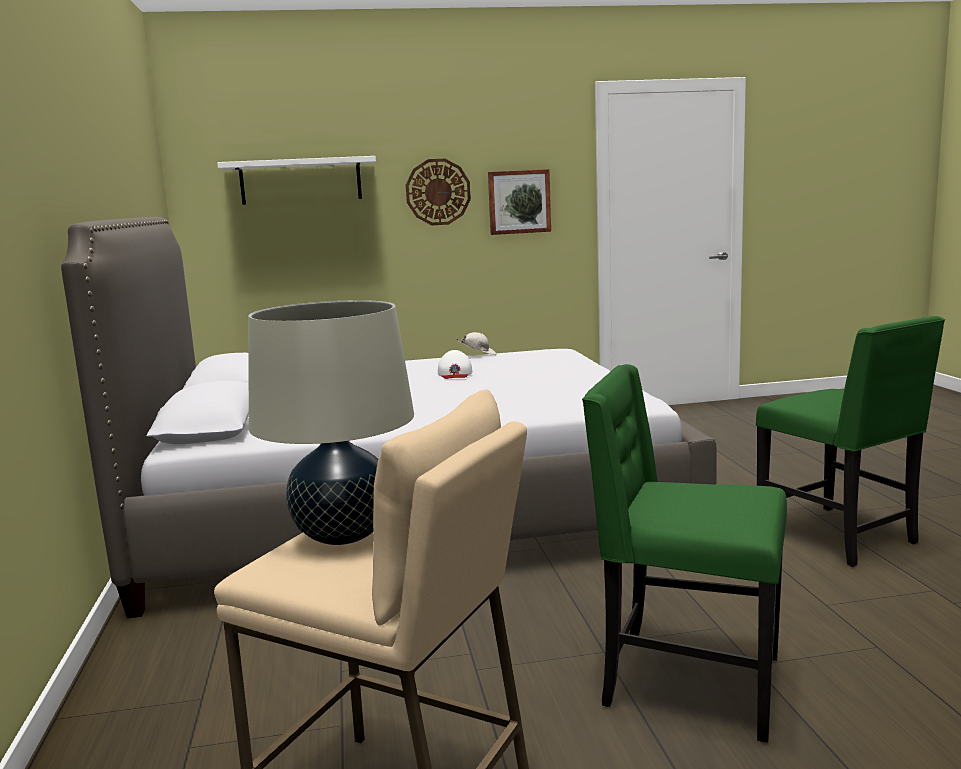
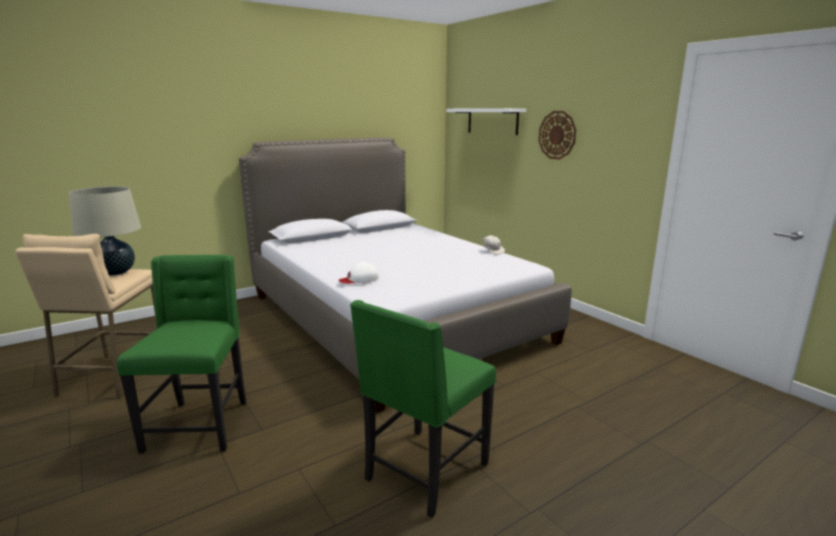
camera: 65 degrees right, 5 degrees up
(455, 373) = (433, 254): white cap -> white cap (359, 279)
(519, 202) = (607, 149): picture -> none

